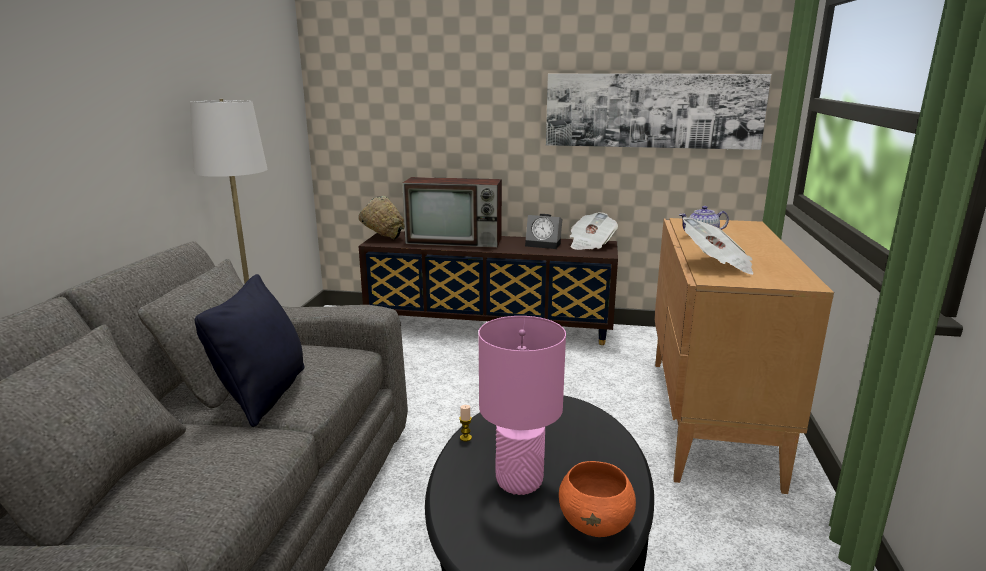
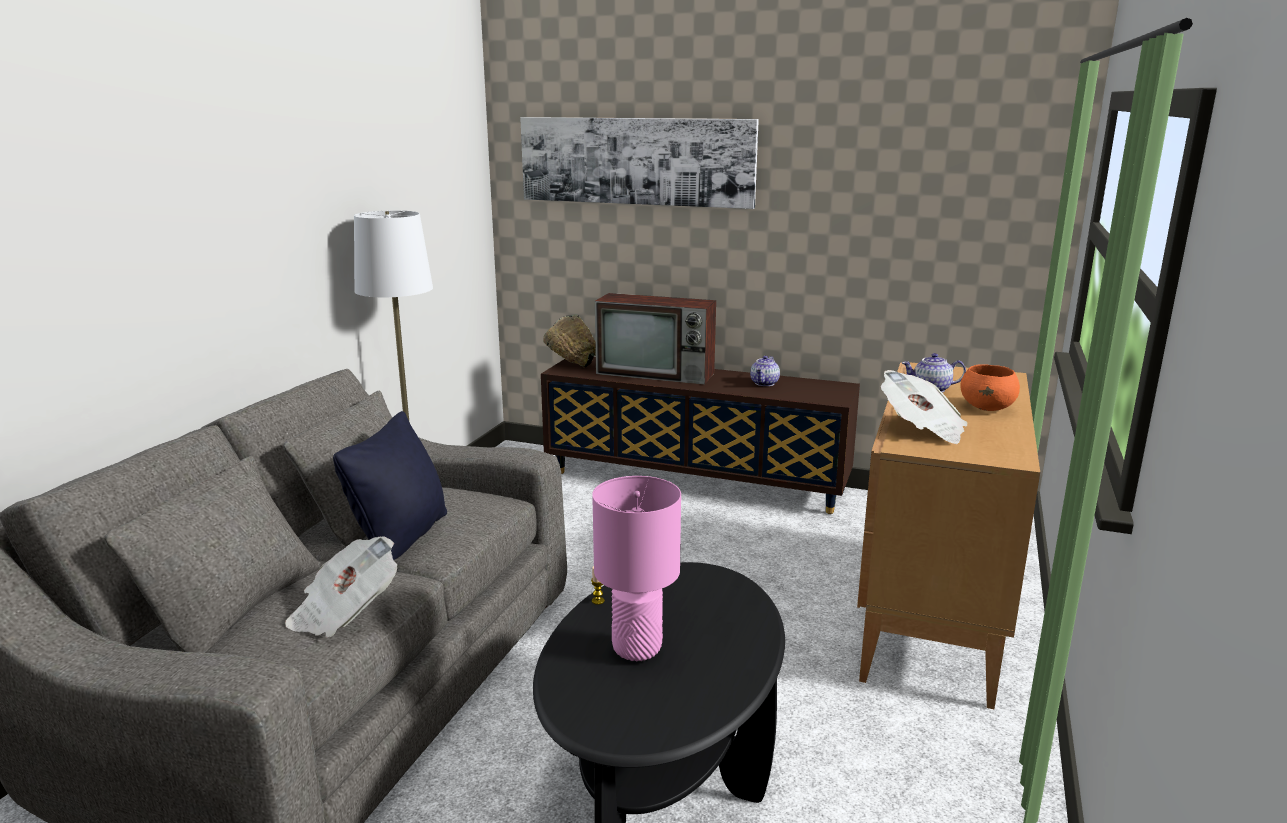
camera: 10 degrees right, 0 degrees up
(544, 244) = (764, 383): alarm clock -> teapot
(590, 244) = (822, 387): newspaper -> newspaper (345, 612)
(596, 523) = (701, 696): orange bowl -> orange bowl (987, 408)
(652, 111) = (908, 223): picture -> picture (635, 161)

